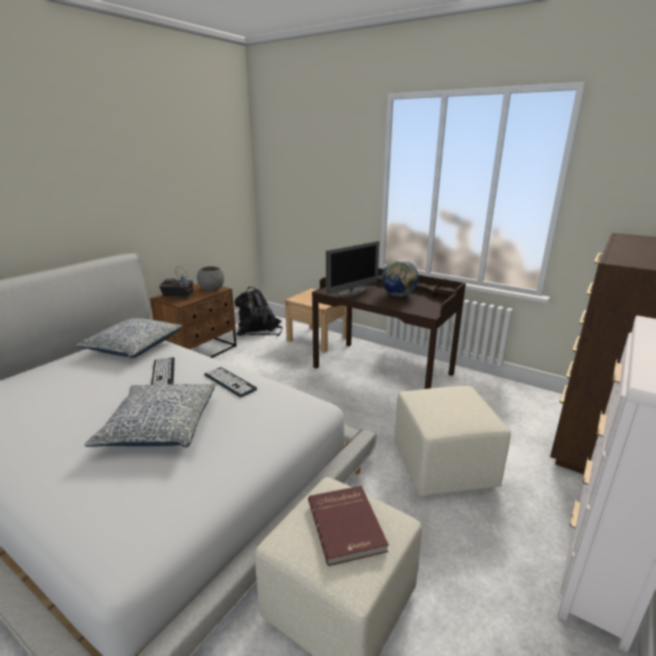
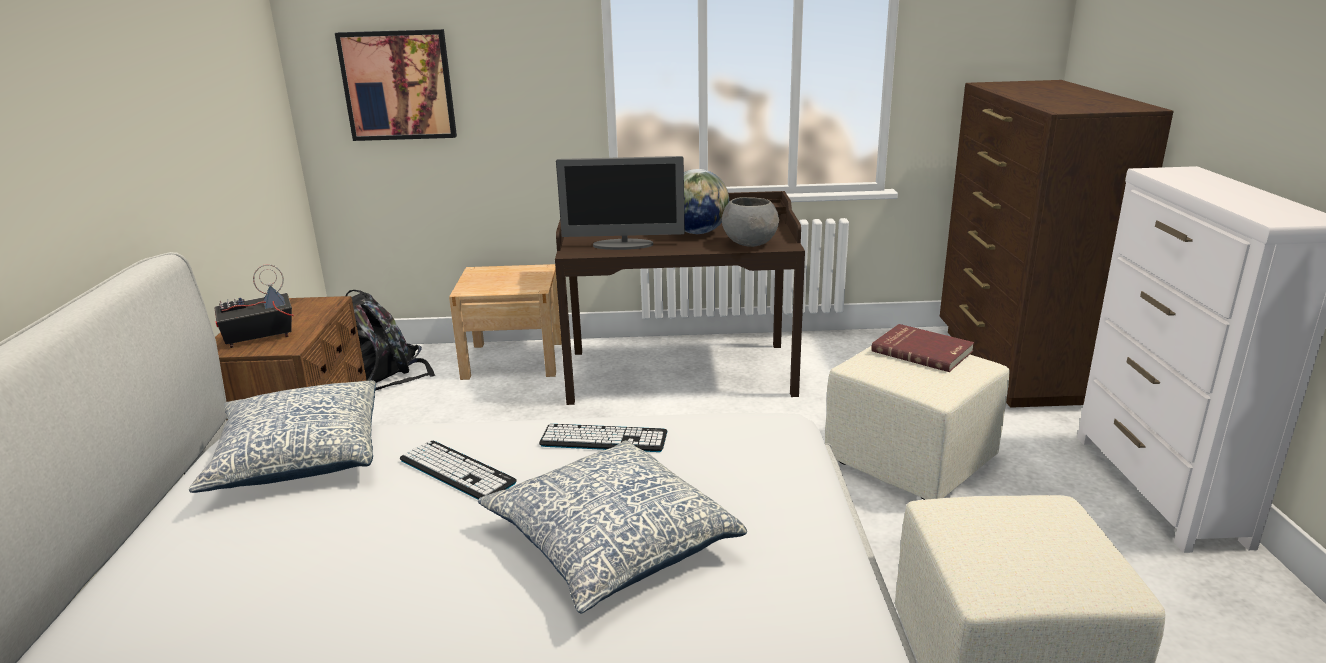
camera: 35 degrees left, 0 degrees up
(211, 289) = (309, 307): grey bowl -> grey bowl (749, 244)
(293, 195) = (398, 85): none -> picture
(347, 525) = (1024, 533): red book -> red book (922, 350)
(352, 293) = (623, 245): monitor -> monitor turned 75 degrees clockwise

